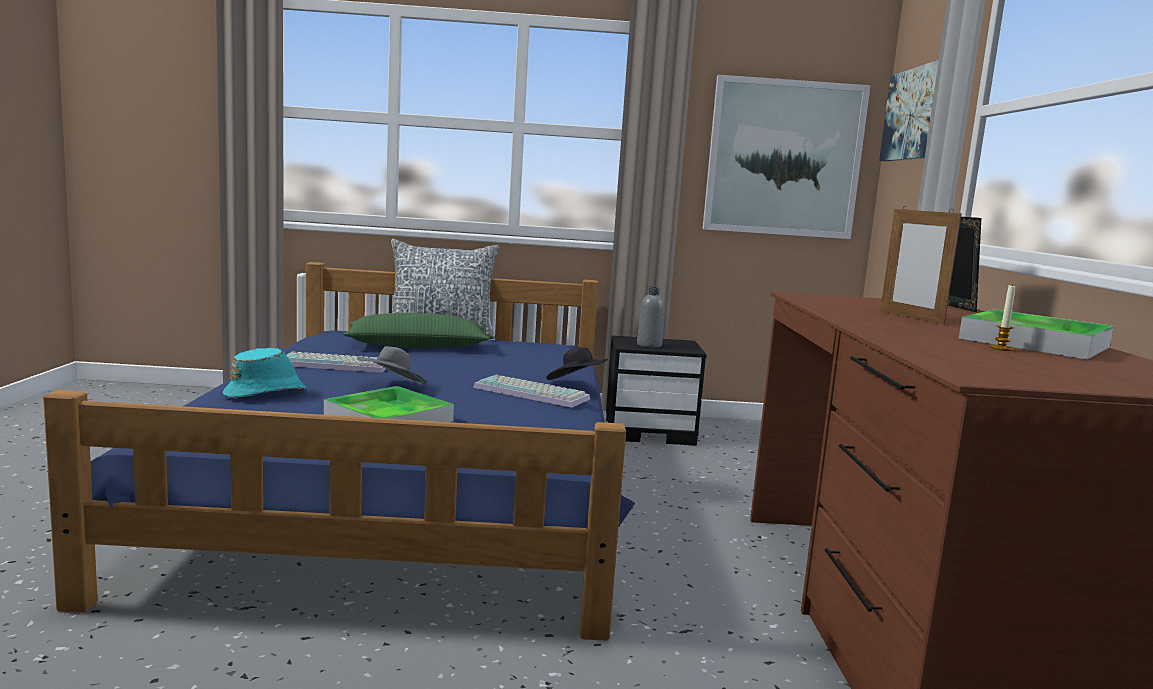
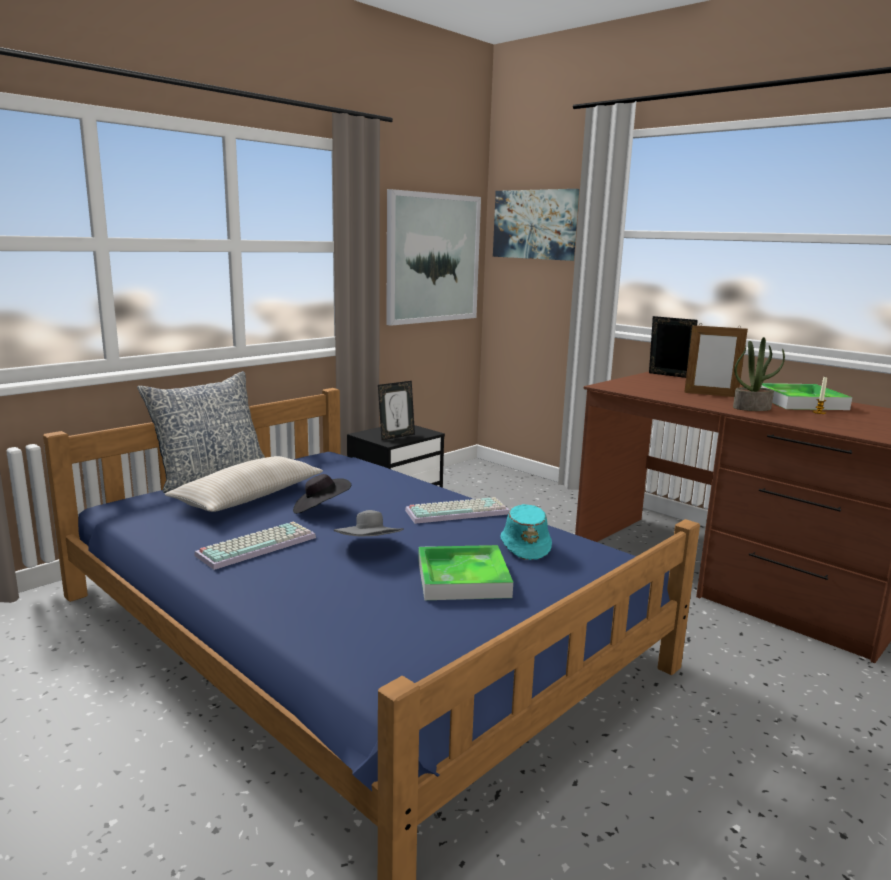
camera: 45 degrees left, 5 degrees up
(266, 393) = (314, 602): turquoise hat -> turquoise hat (525, 546)
(417, 346) = (248, 498): green pillow -> beige pillow
(576, 384) = (454, 492): black hat -> black hat (320, 509)
(649, 345) = (396, 436): grey bottle -> picture frame
(902, 329) = (752, 408): none -> potted plant

